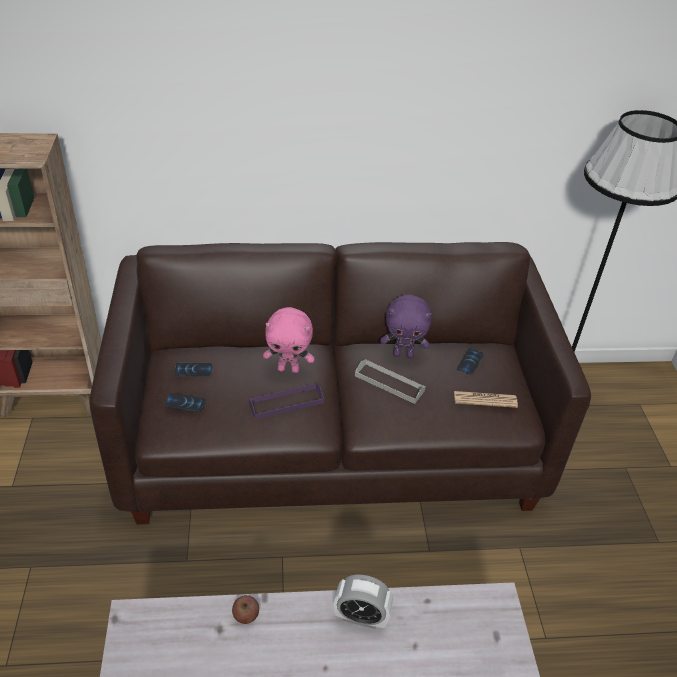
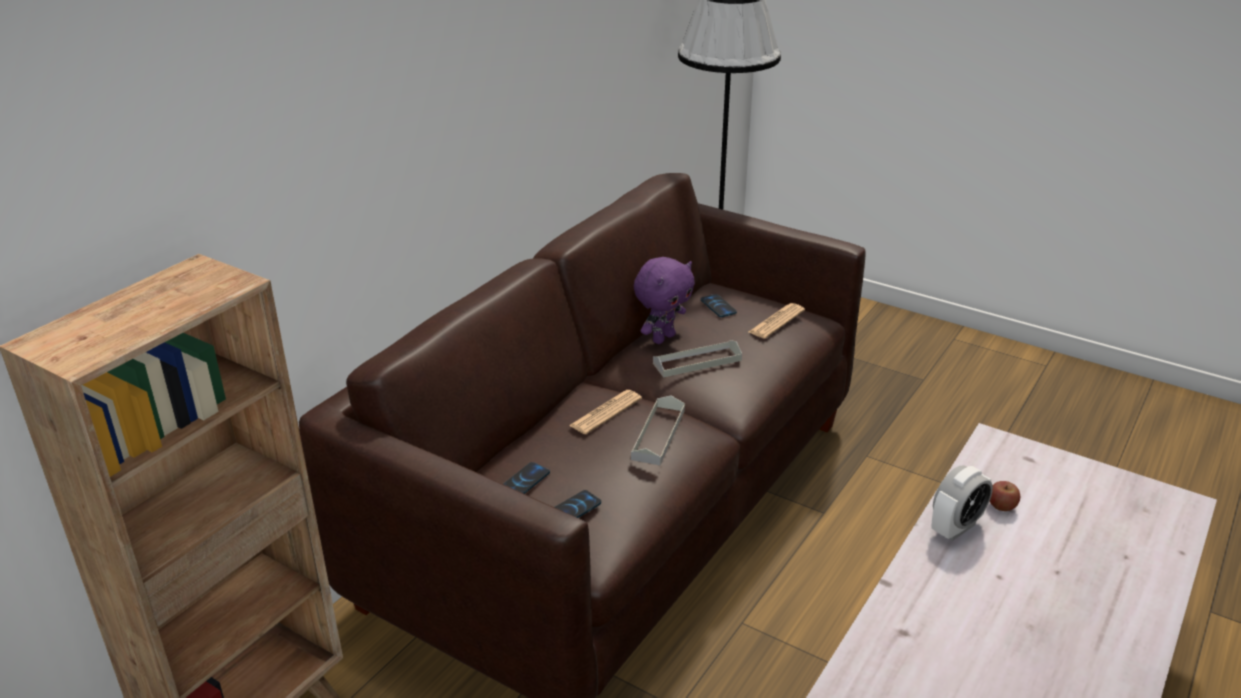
camera: 50 degrees left, 10 degrees down
(246, 615) = (899, 605): apple -> apple (1001, 506)
(286, 403) = (658, 434): purple tray -> grey tray
(289, 369) = (605, 412): pink plush toy -> newspaper

